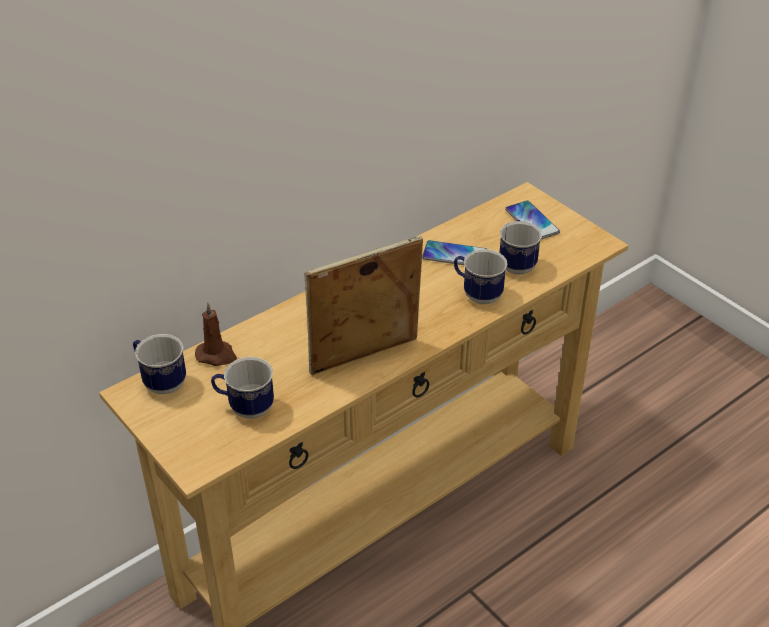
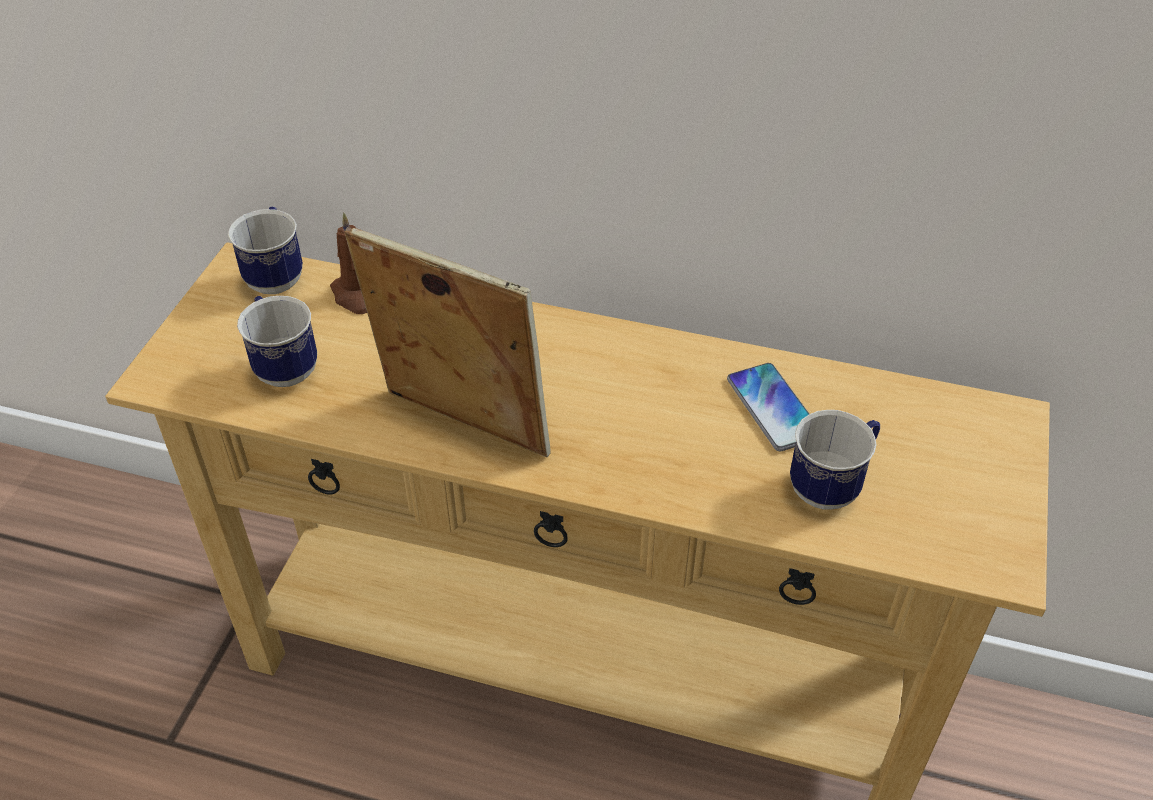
camera: 55 degrees right, 5 degrees up
(477, 294) = (710, 476): mug -> none
(532, 221) = (955, 455): phone -> none

